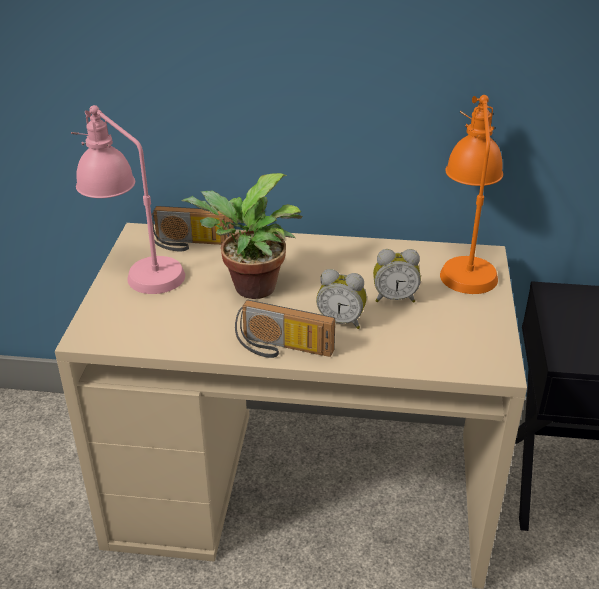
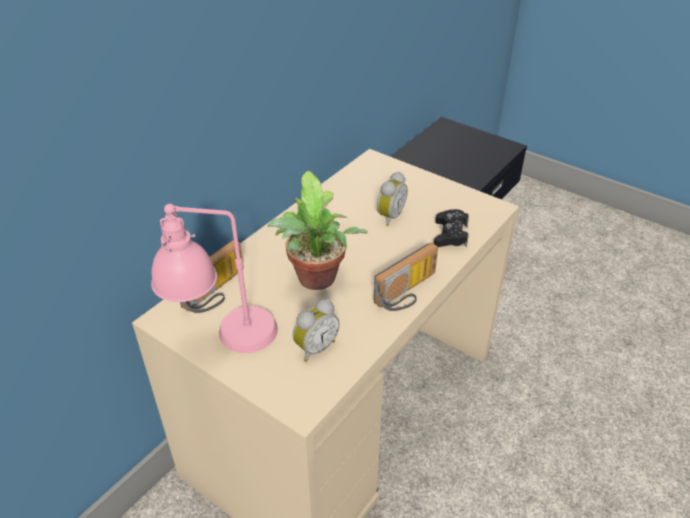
camera: 60 degrees left, 5 degrees up
(341, 321) = (396, 251): alarm clock -> alarm clock (315, 347)
(407, 349) = (450, 234): none -> black game controller
(464, 263) = (374, 171): orange table lamp -> none

